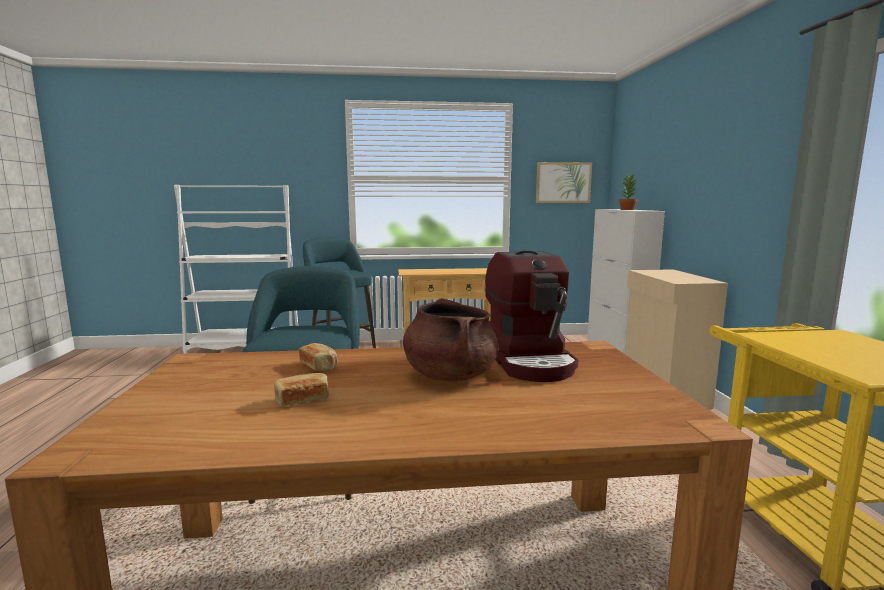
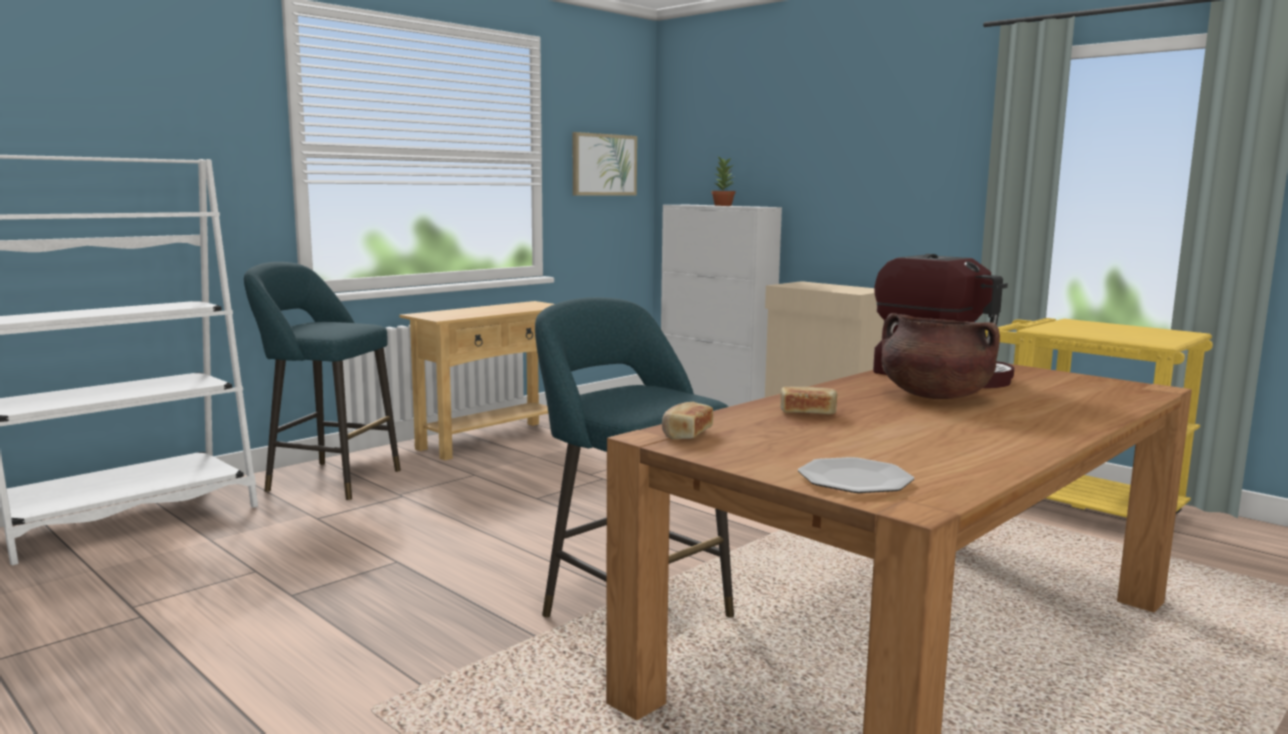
camera: 40 degrees left, 0 degrees up
(136, 422) = (855, 479): none -> plate
(302, 400) = (905, 434): bread -> bread (685, 434)

